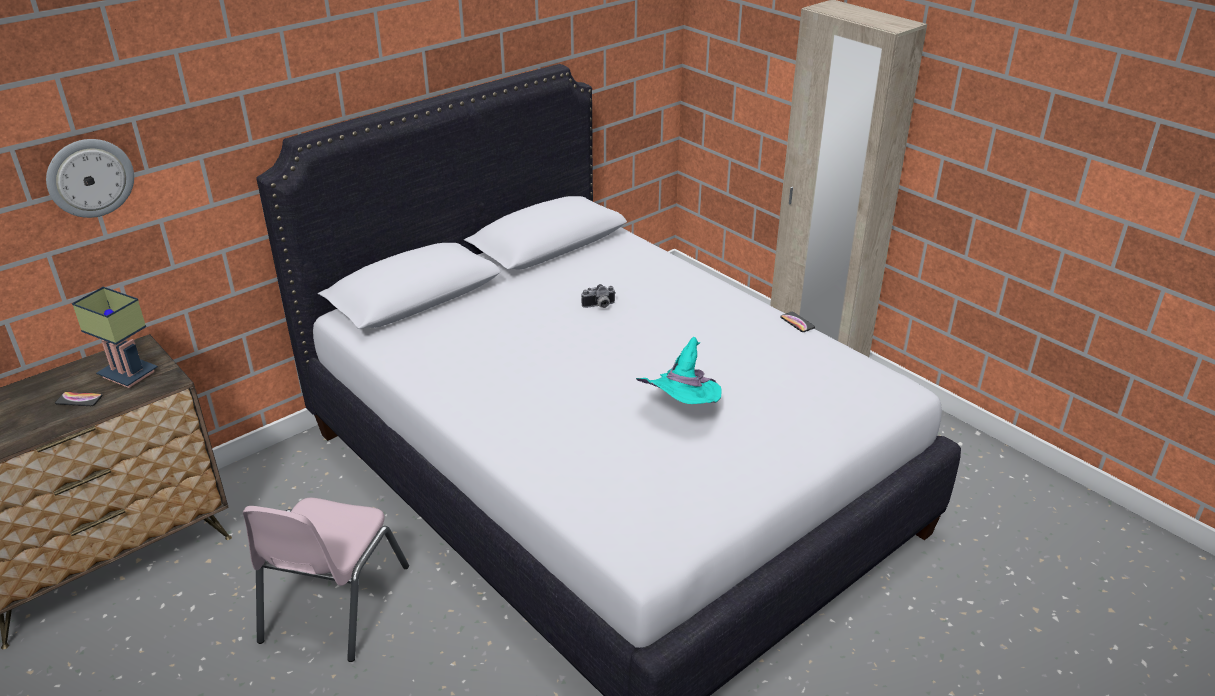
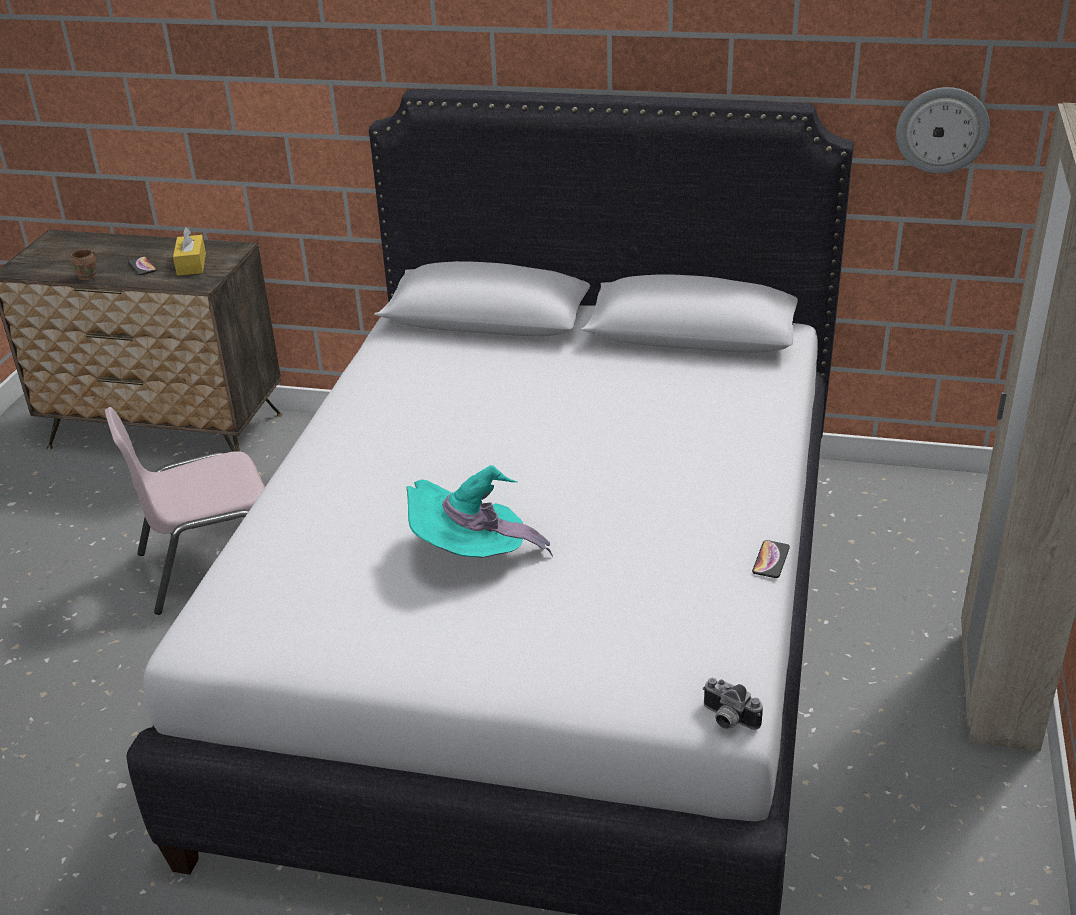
camera: 55 degrees right, 0 degrees up
(39, 432) = (89, 276): none -> brown mug
(90, 177) = (222, 69): wall clock -> wall clock (942, 129)
(125, 375) = (191, 264): table lamp -> yellow tissue box
(599, 306) = (612, 416): camera -> camera (727, 720)

